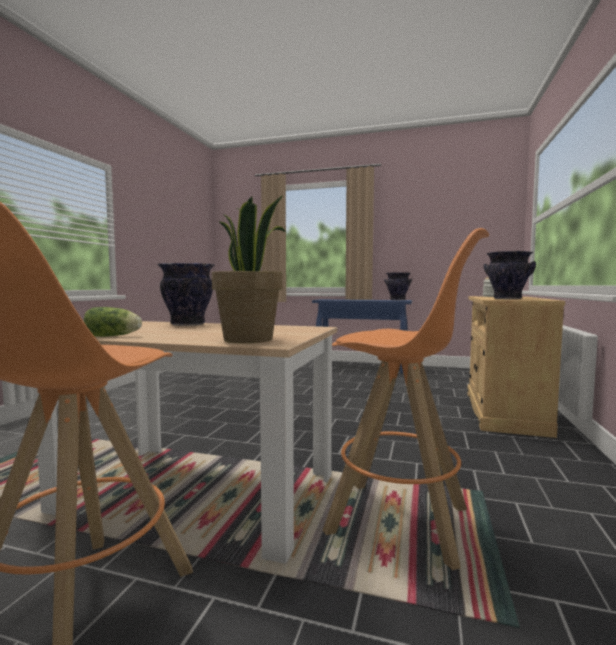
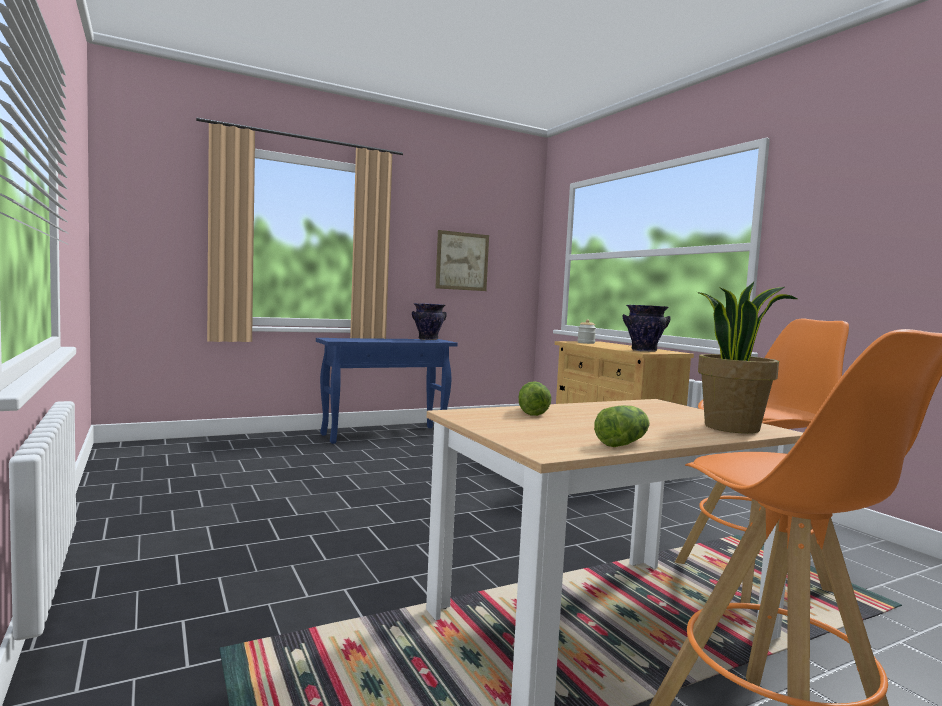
camera: 45 degrees left, 0 degrees up
(187, 324) = (533, 411): vase -> lettuce
(439, 238) = (462, 261): none -> picture

